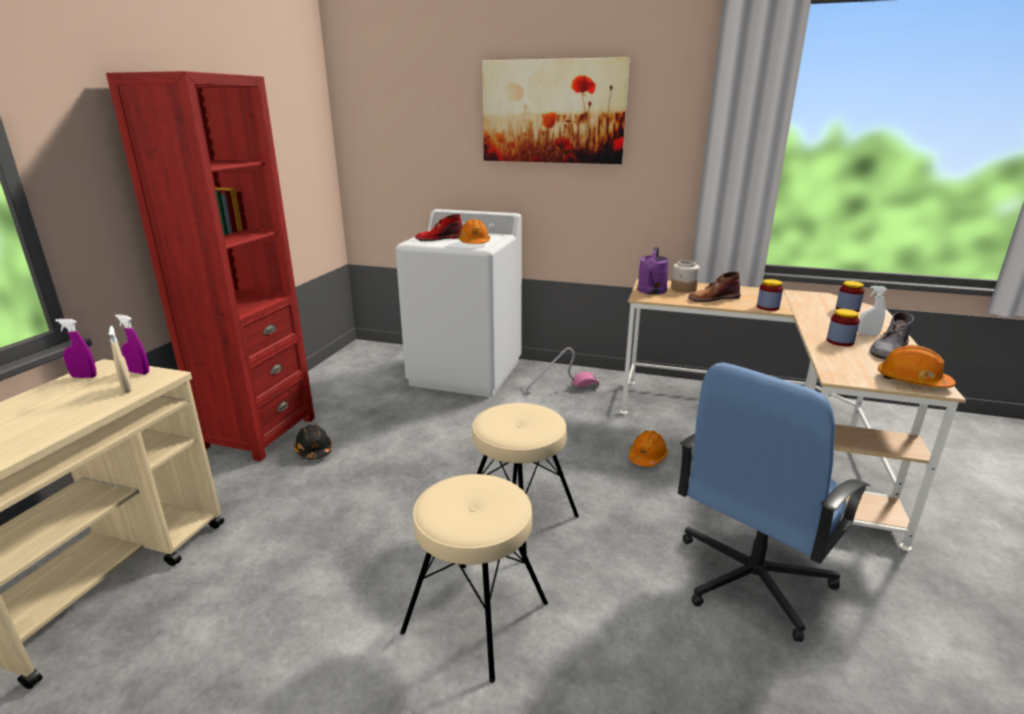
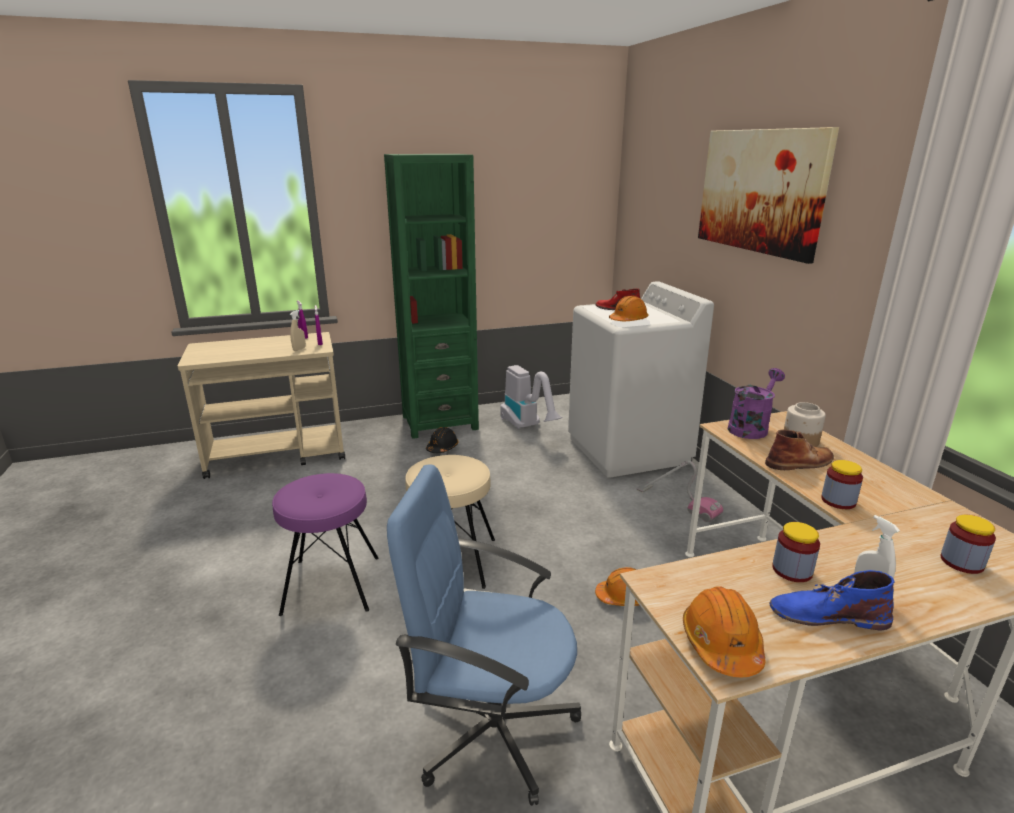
camera: 55 degrees right, 0 degrees up
(258, 433) = (439, 422): red bookcase -> green bookcase
(356, 394) = (528, 427): none -> vacuum cleaner
(476, 617) = (332, 585): beige stool -> purple stool
(651, 292) = (750, 427): purple watering can -> purple watering can turned 150 degrees clockwise
(713, 298) = (800, 462): brown boot -> brown boot turned 120 degrees clockwise
(888, 350) = (827, 615): grey boot -> blue boot

